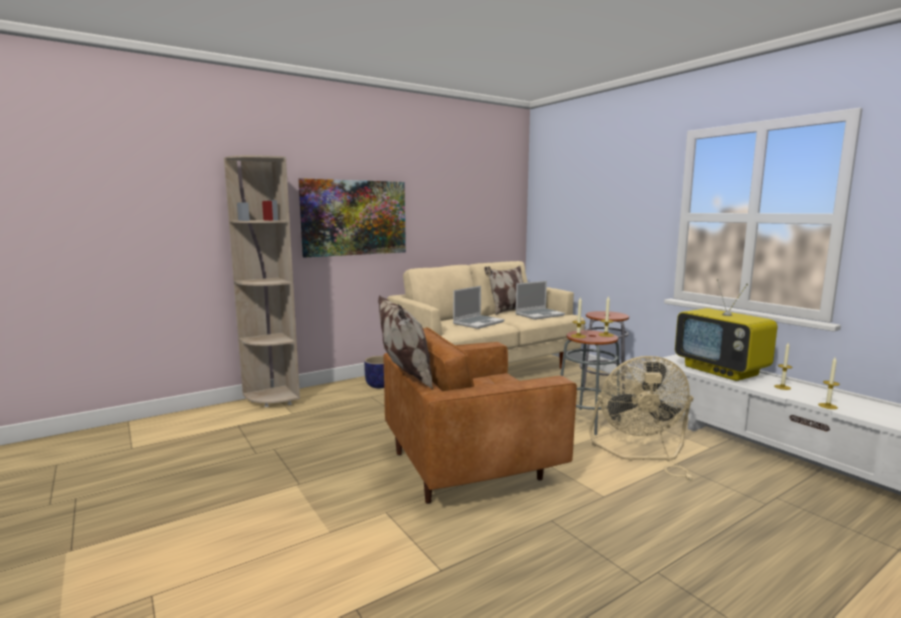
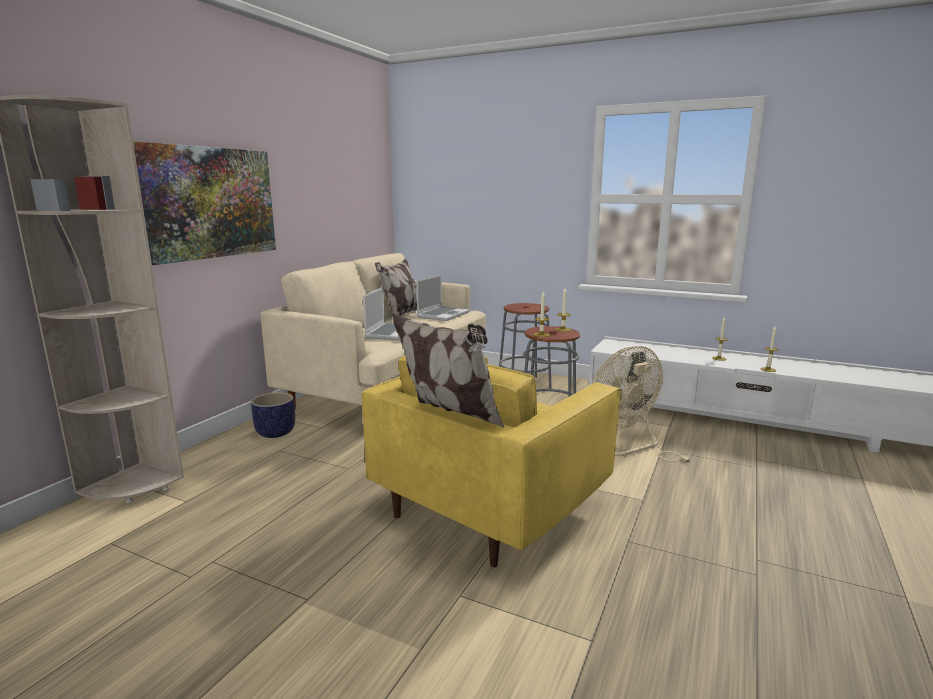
camera: 30 degrees left, 5 degrees up
(470, 465) = (490, 505): brown armchair -> yellow armchair
(722, 371) = (659, 351): television -> none

